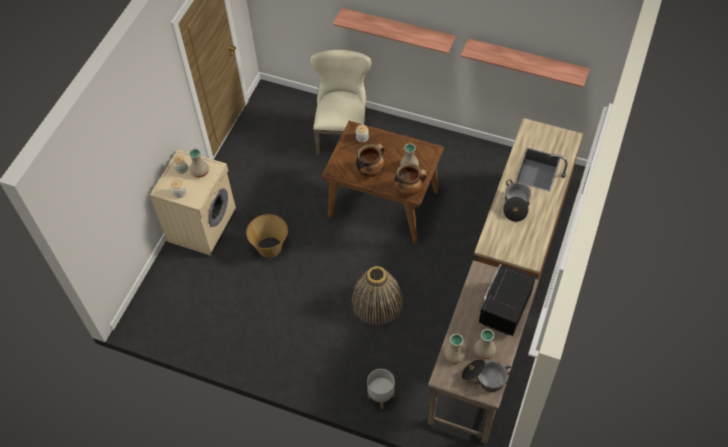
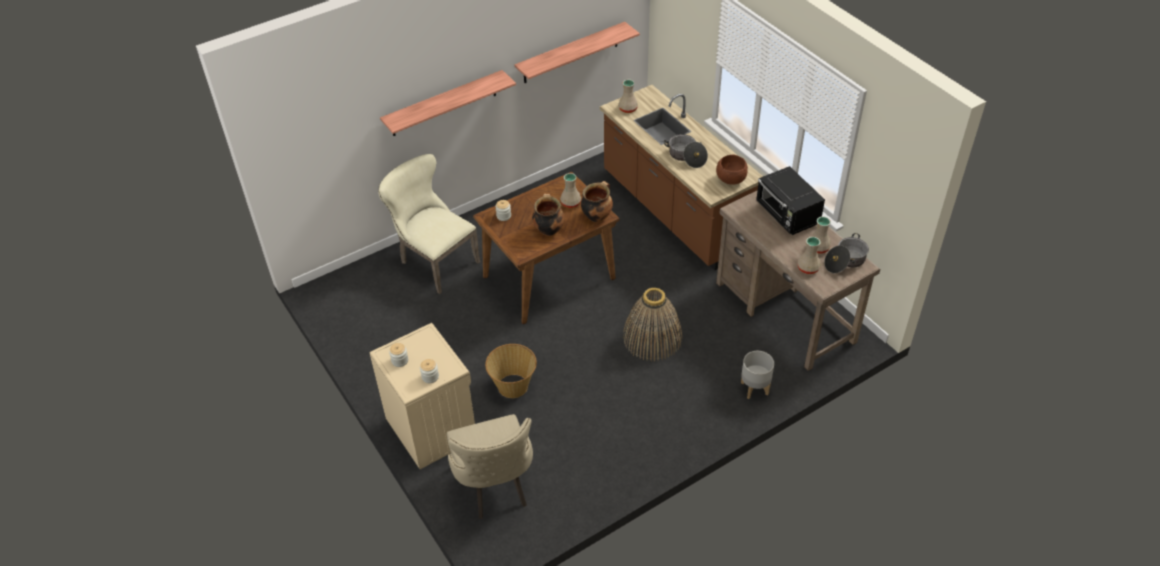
camera: 55 degrees left, 10 degrees down
(182, 290) = (495, 486): none -> beige chair
(199, 171) = (420, 348): beige vase -> beige vase (627, 109)
(515, 249) = (730, 180): none -> brown bowl

